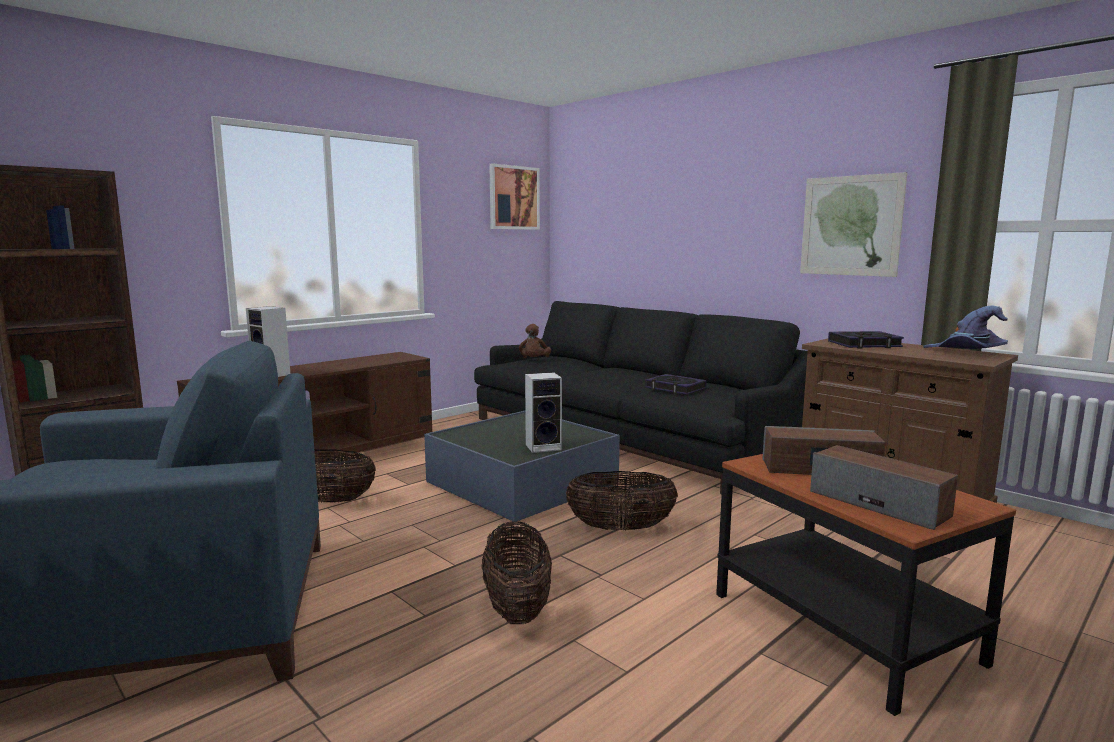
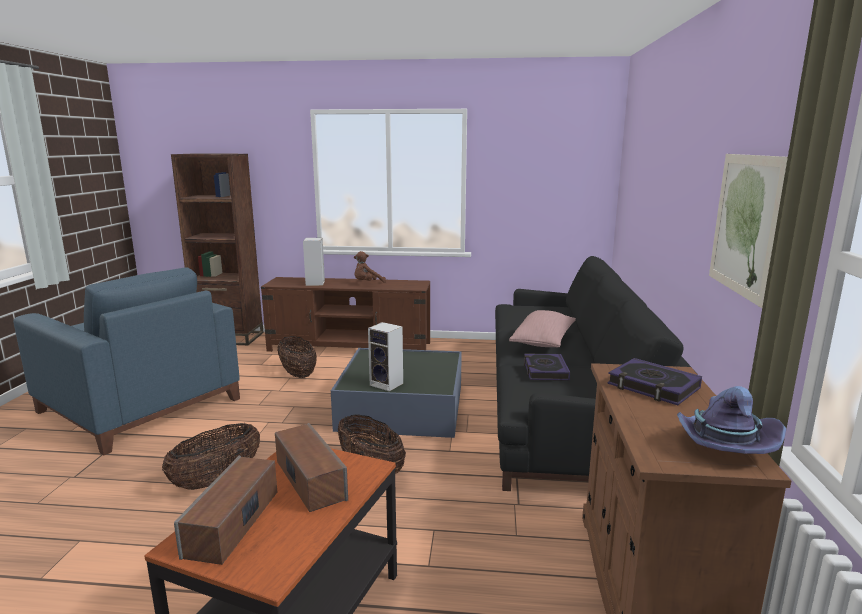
camera: 50 degrees right, 5 degrees up
(514, 198) = (571, 152): picture -> none
(534, 361) = (534, 310): brown plush toy -> brown plush toy (367, 283)
(613, 375) = (543, 341): none -> pink pillow

